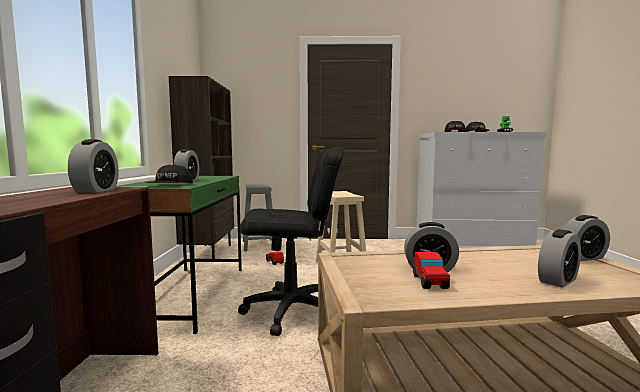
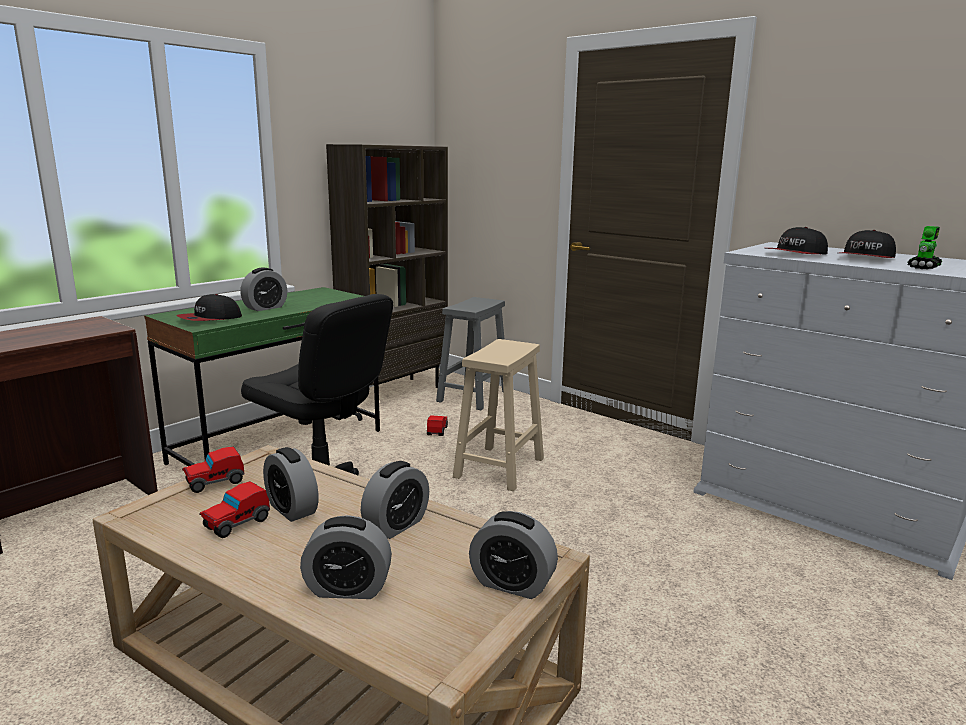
camera: 40 degrees right, 10 degrees up
(96, 190) = (75, 332): alarm clock -> alarm clock (396, 525)
(353, 273) = (214, 483): none -> toy car

